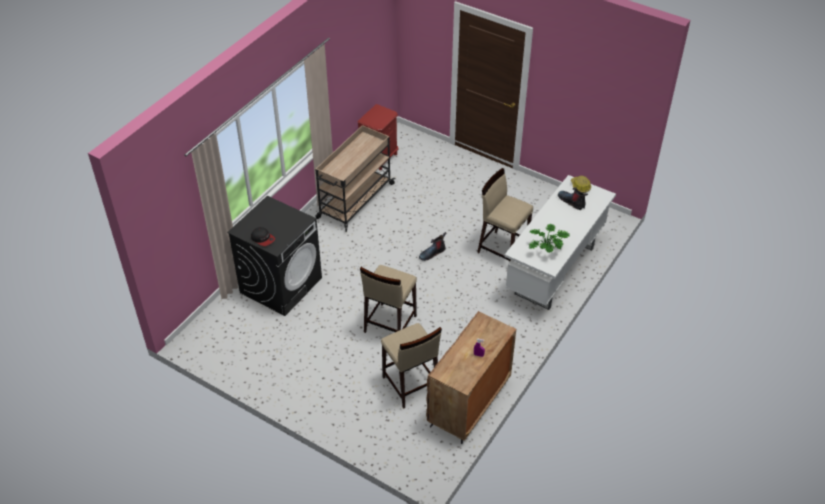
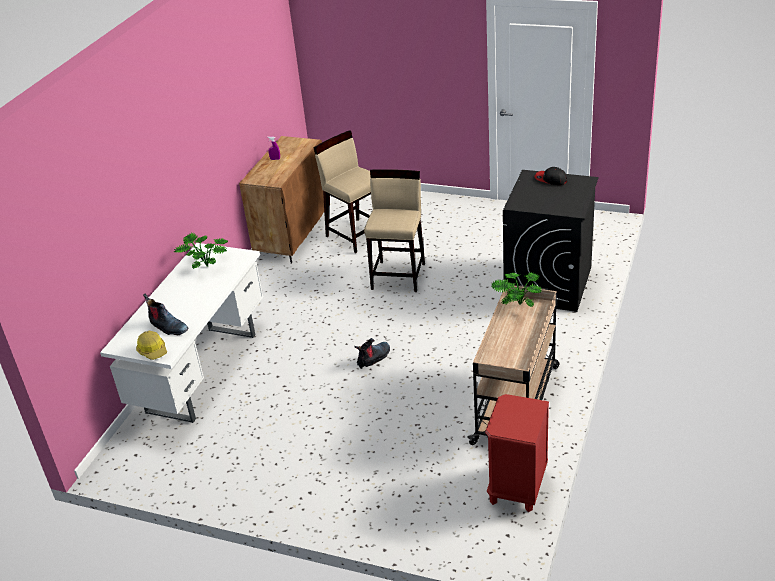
camera: 170 degrees right, 10 degrees down
(342, 176) = (516, 305): none -> potted plant
(502, 248) = (276, 384): beige stool -> none

